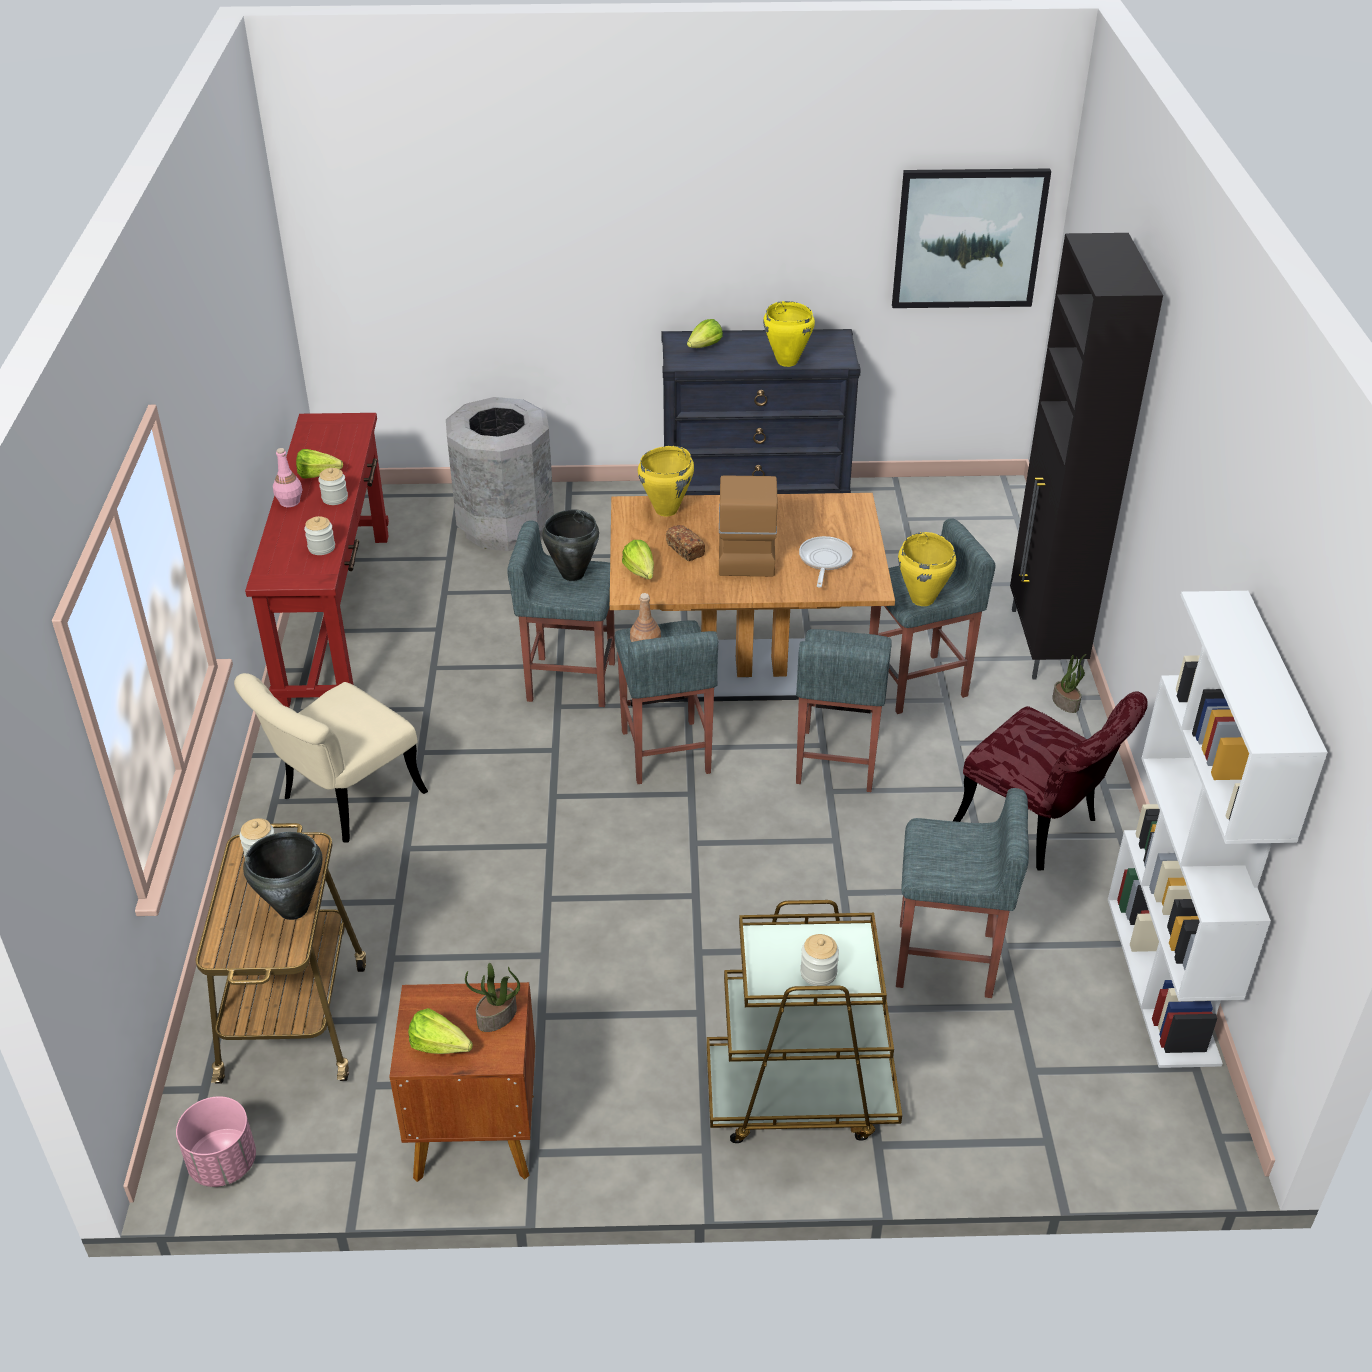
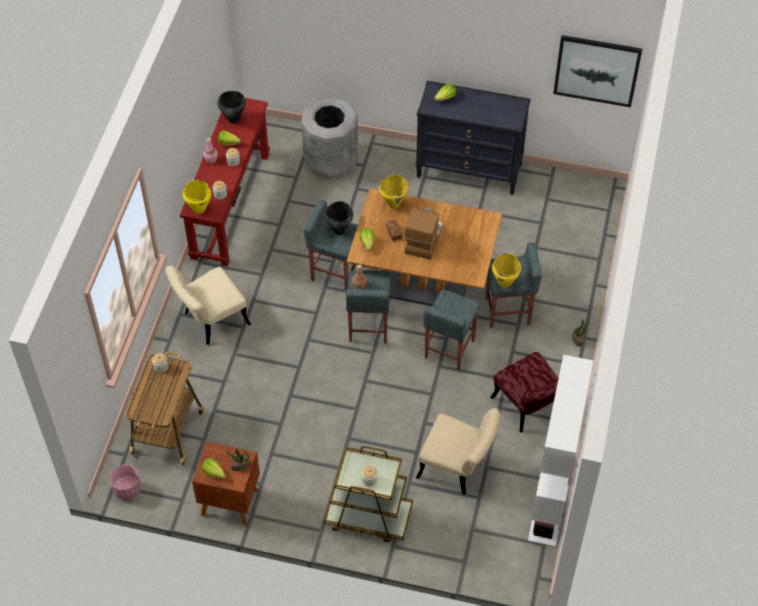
camera: 15 degrees right, 15 degrees up
(294, 909) = (169, 398): black cooking pot -> black cooking pot (234, 119)
(787, 362) = (485, 118): yellow cooking pot -> yellow cooking pot (199, 209)
(824, 561) = (459, 255): frying pan -> none
(947, 960) = (457, 468): grey stool -> beige chair
(1044, 644) = (584, 300): black cabinet -> none

